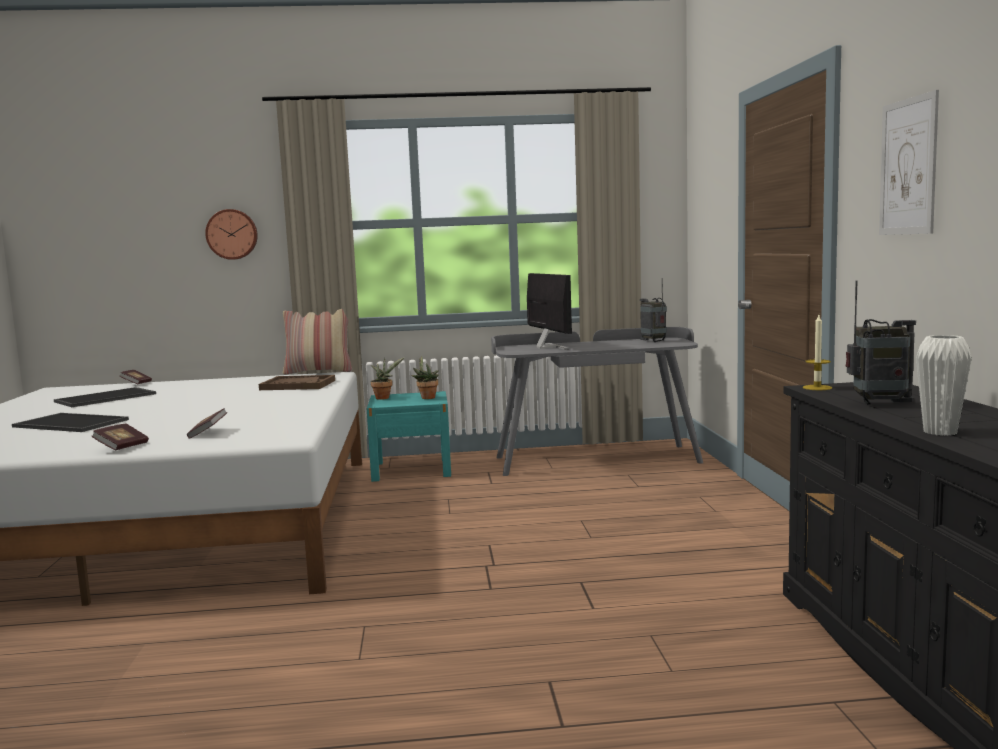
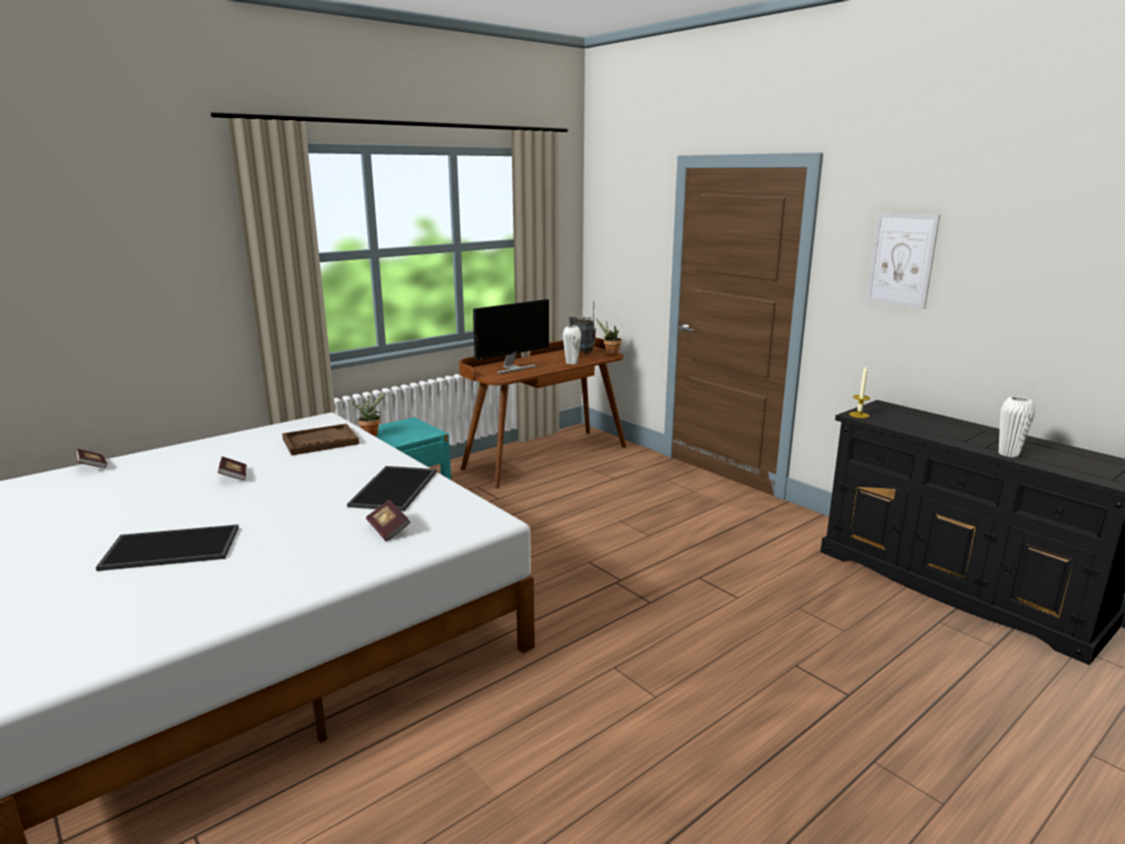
camera: 35 degrees left, 10 degrees up
(105, 398) = (109, 498): tray -> tray (395, 489)
(122, 447) = (340, 570): book -> book (234, 476)
(232, 234) = (175, 273): wall clock -> none
(319, 371) = (296, 417): pillow -> none
(426, 397) = (414, 428): potted plant -> potted plant (610, 354)
(548, 347) = (512, 368): monitor -> monitor turned 105 degrees clockwise
(596, 459) = (545, 457): grey desk -> brown desk
(619, 346) = (571, 363): none -> white vase
(880, 404) = (927, 429): radio -> none

